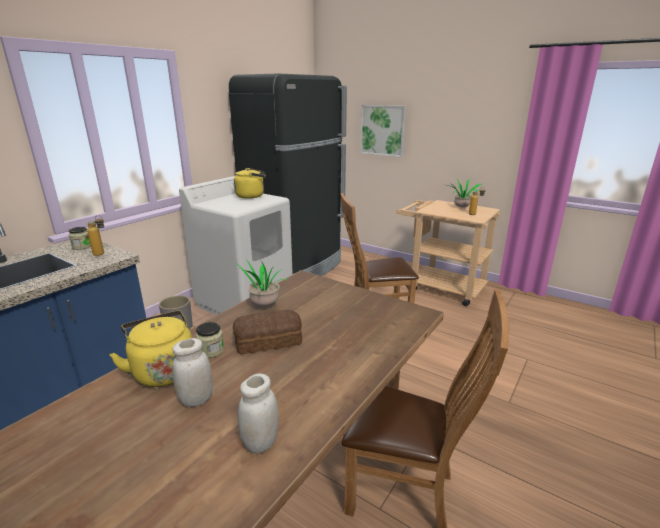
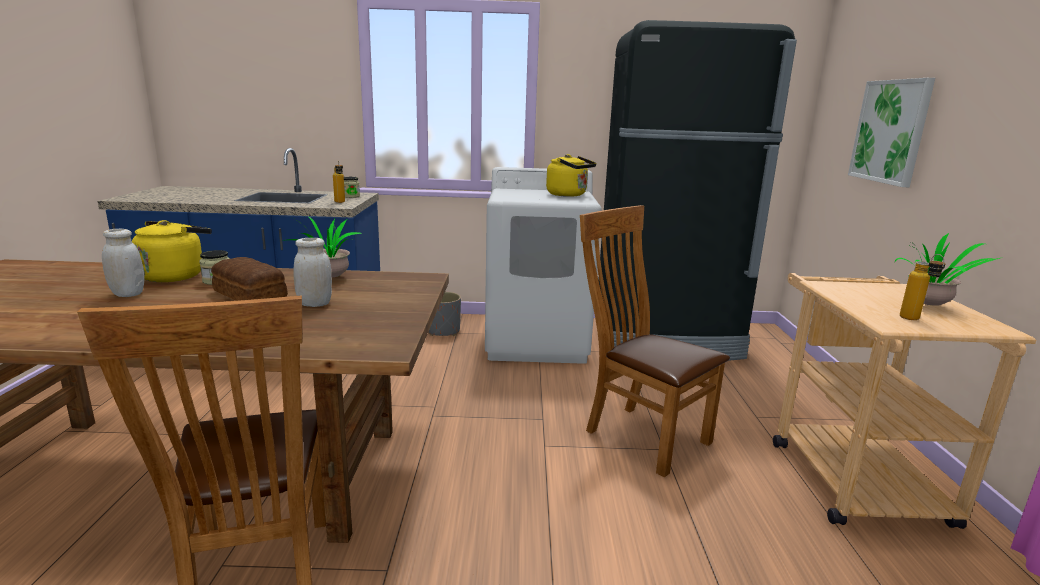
camera: 55 degrees right, 5 degrees down
(261, 443) = (57, 326): white jar -> white jar (315, 304)

